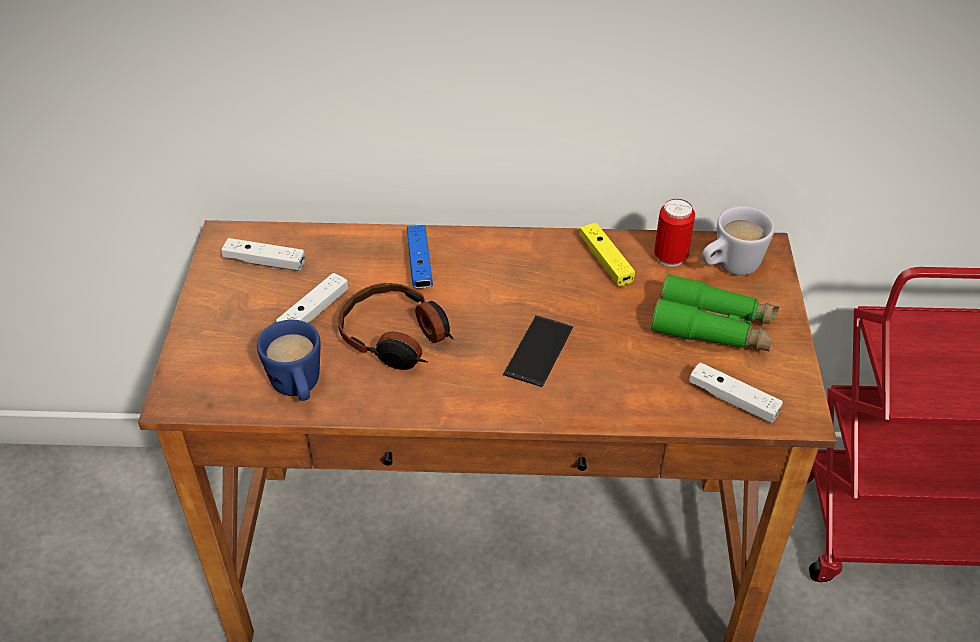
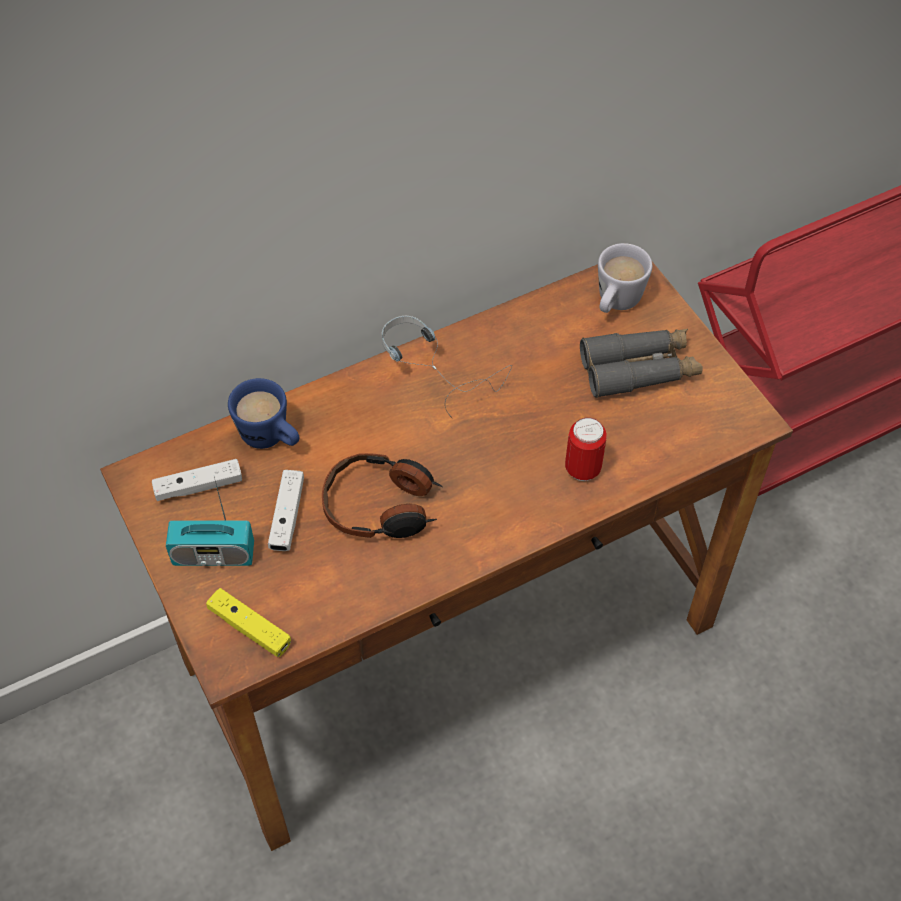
camera: 30 degrees left, 10 degrees up
(234, 315) = (213, 555): none -> radio
(298, 389) = (333, 599): blue mug -> blue mug (271, 439)
(420, 264) = (348, 422): blue game controller -> none
(530, 258) = (441, 370): none -> headphones
(538, 351) = (513, 460): phone -> none
(605, 261) = (509, 344): yellow game controller -> yellow game controller (250, 628)
(670, 257) = (561, 315): can -> can (582, 469)
(713, 327) = (639, 369): green binoculars -> grey binoculars
(733, 400) = (696, 431): white game controller -> none

